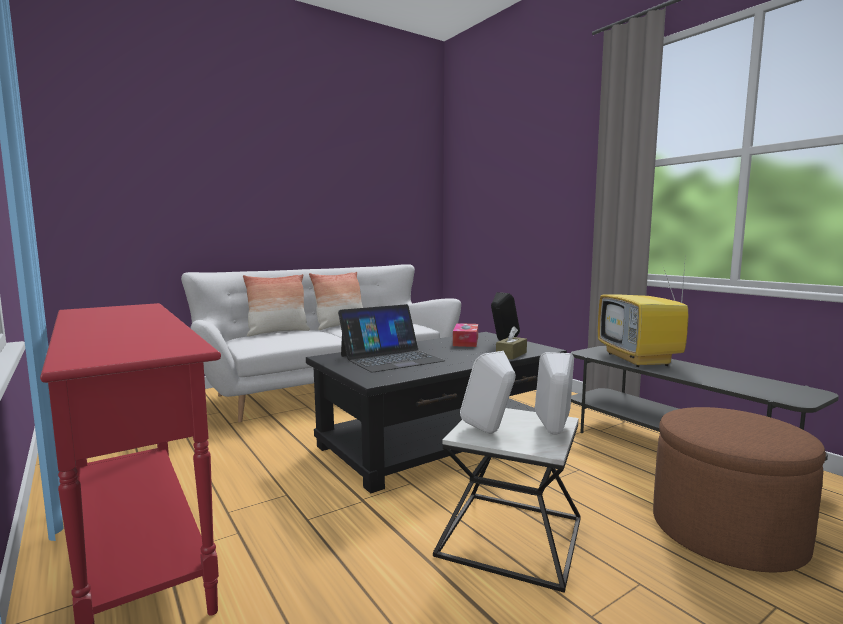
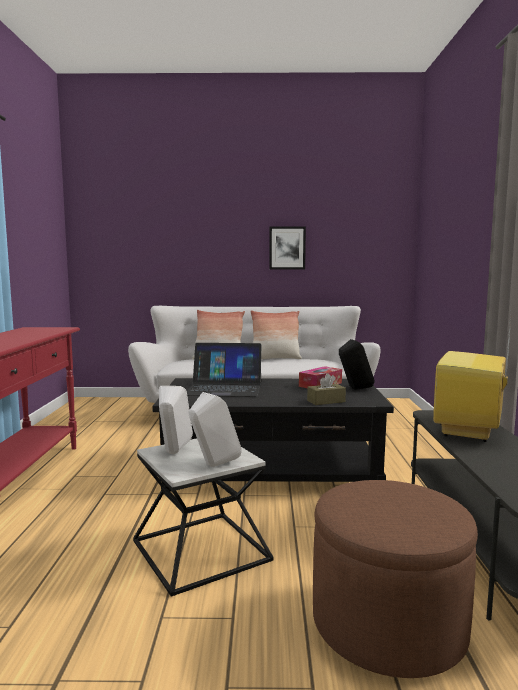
camera: 35 degrees right, 0 degrees up
(330, 203) = (287, 248): none -> picture

